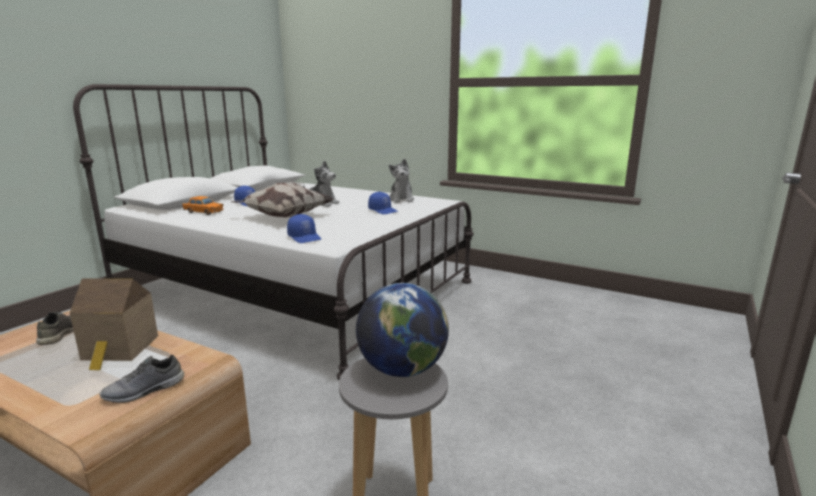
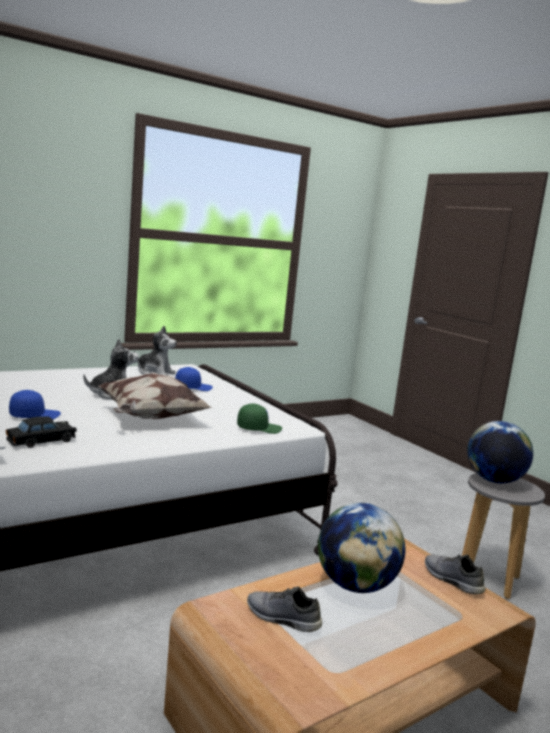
camera: 65 degrees left, 5 degrees down
(119, 349) = (355, 585): toy house -> globe
(144, 391) = (451, 580): grey shoe -> grey shoe turned 150 degrees clockwise
(203, 212) = (41, 441): orange toy car -> black toy car
(305, 237) = (258, 428): blue cap -> green cap

